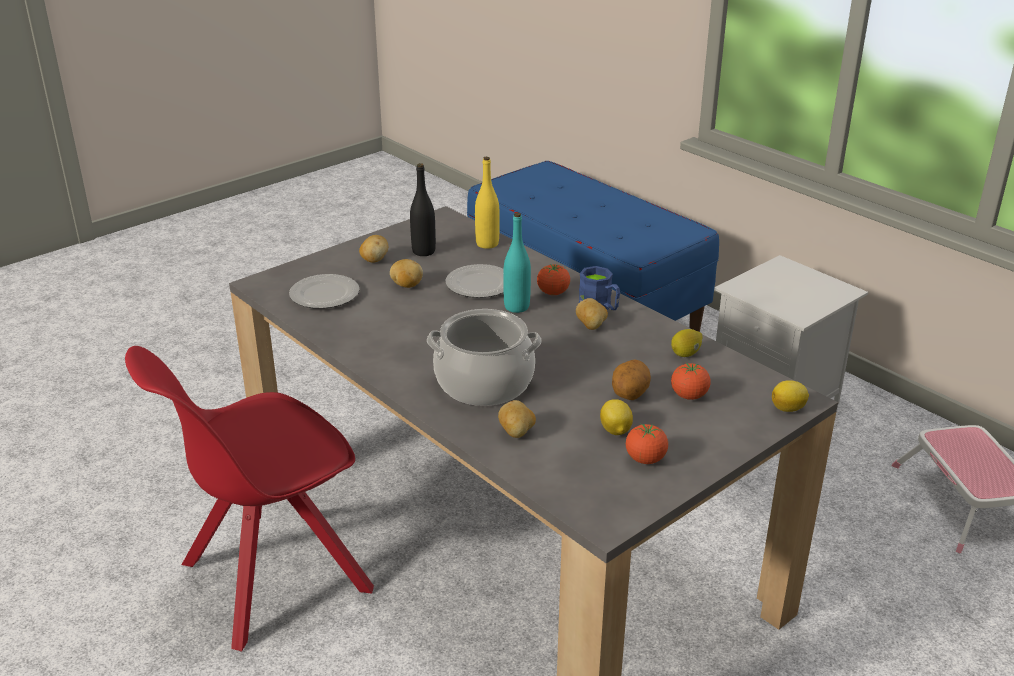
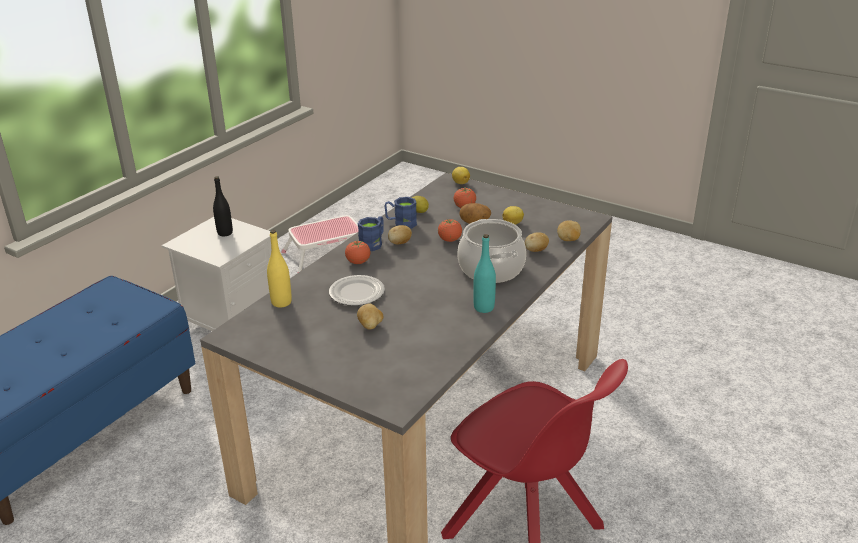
camera: 105 degrees left, 0 degrees up
(324, 295) = (403, 363): plate -> none
(374, 260) = (329, 353): potato -> potato (568, 240)
(423, 251) = (304, 330): black bottle -> black bottle (225, 233)
(516, 307) = (385, 273): turquoise bottle -> turquoise bottle (484, 307)
(645, 459) = (533, 213): tomato -> tomato (450, 240)
(651, 334) = (401, 223): none -> blue mug

